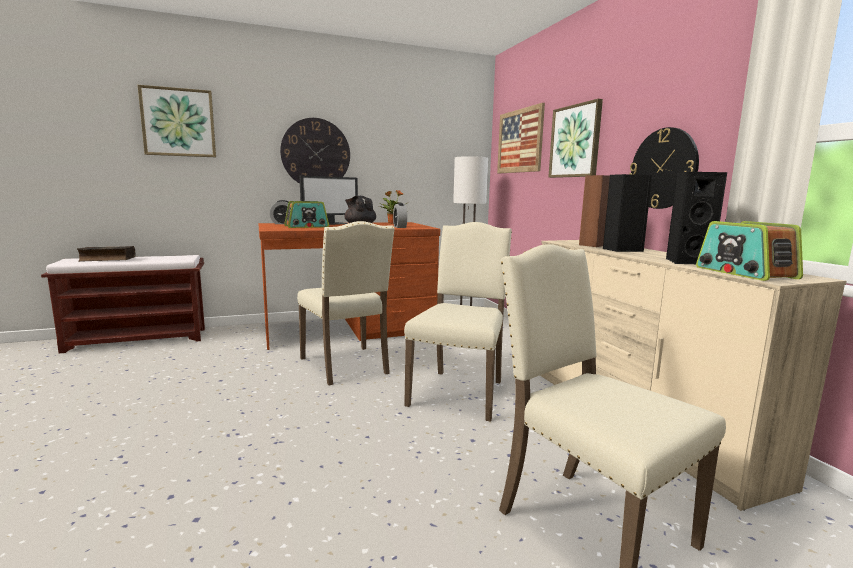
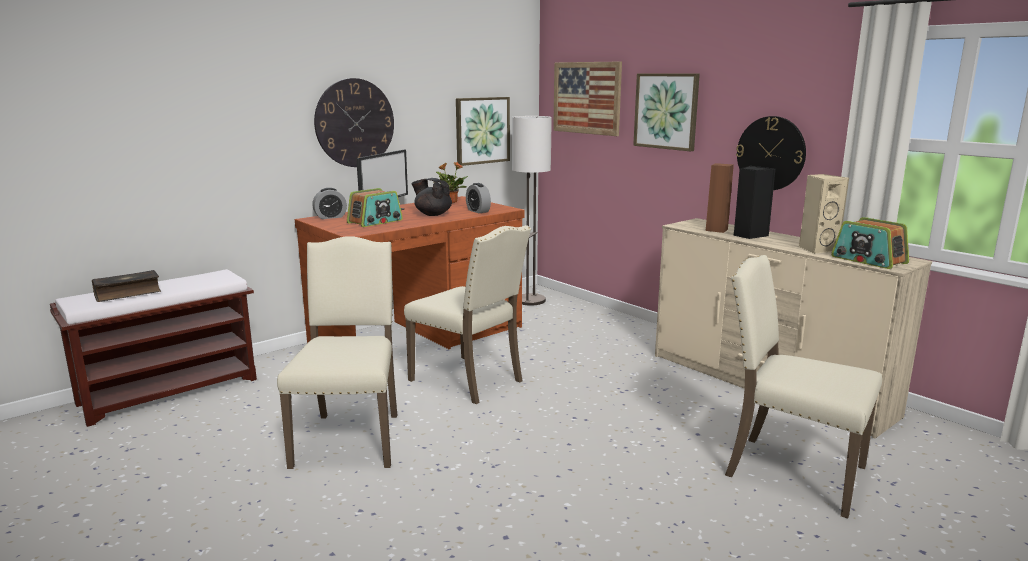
camera: 20 degrees left, 5 degrees up
(178, 122) = (190, 98): picture -> picture (482, 130)
(459, 392) = (607, 388): beige chair -> beige chair (350, 438)
(686, 262) = (817, 249): black speaker -> beige speaker

